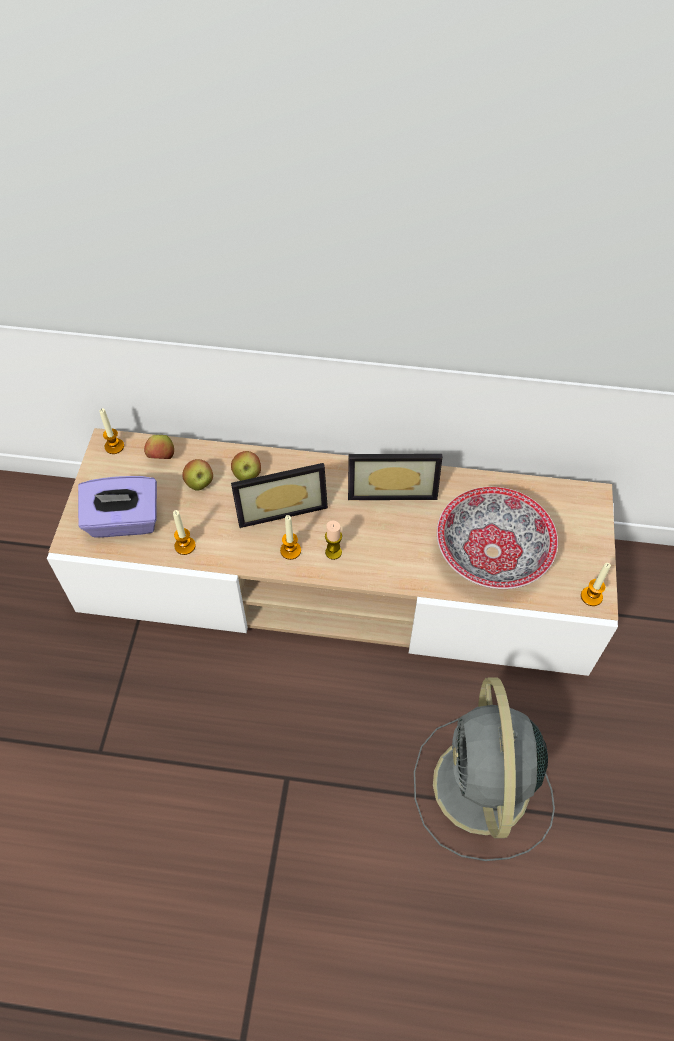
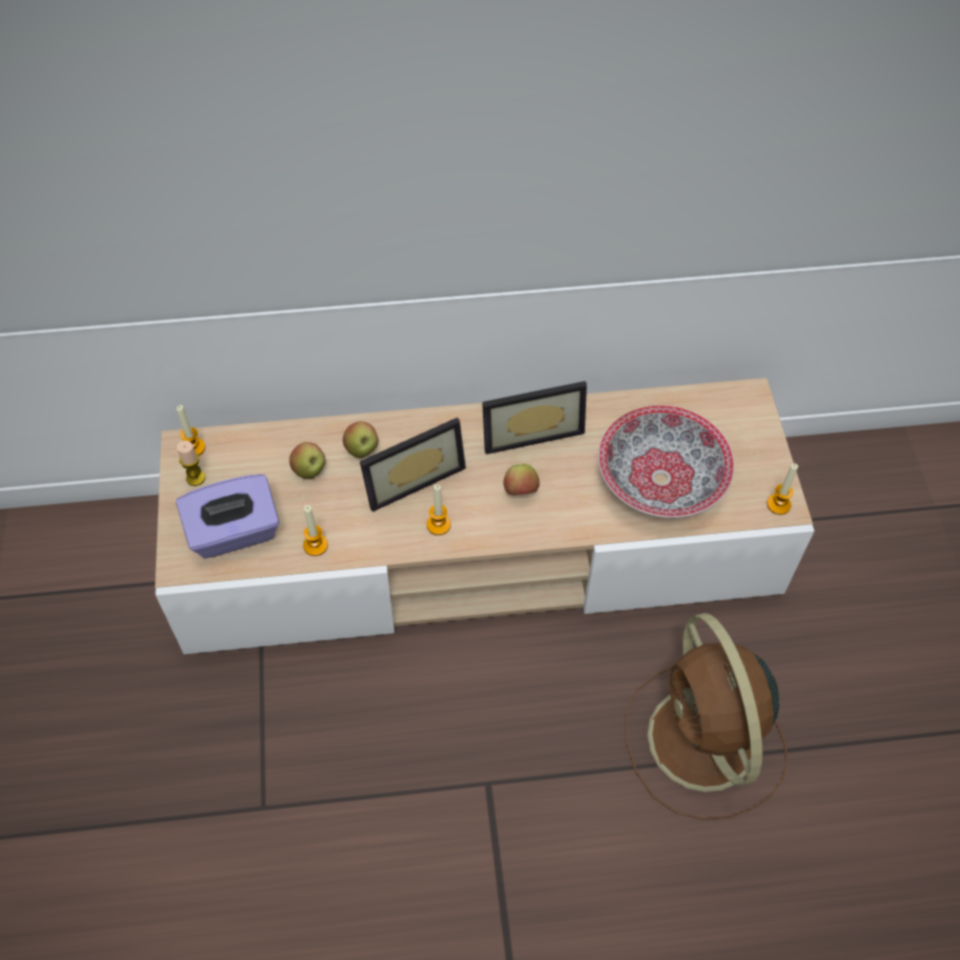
camera: 15 degrees left, 0 degrees up
(162, 457) = (255, 449): apple -> apple (520, 491)
(333, 552) = (487, 516): candle -> candle (195, 478)
(481, 790) = (704, 743): grey fan -> brown fan

